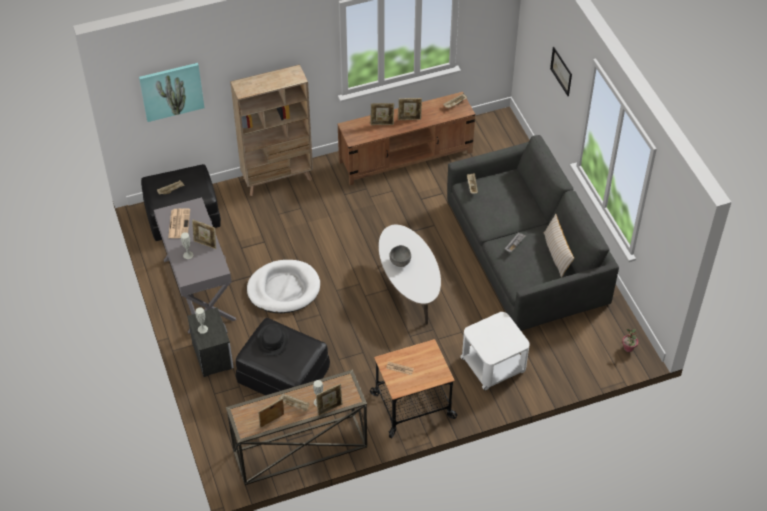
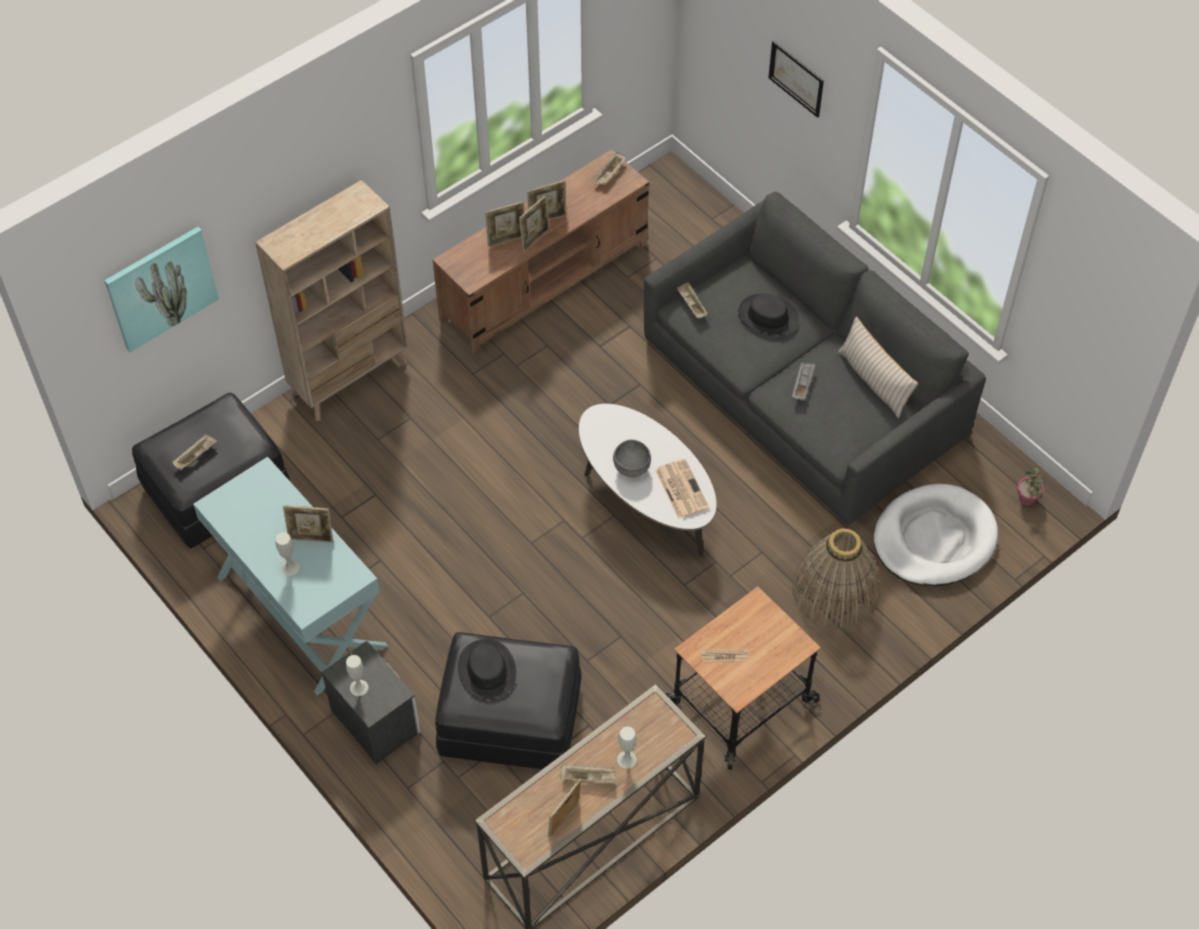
camera: 20 degrees left, 5 degrees up
(179, 223) = (249, 515): newspaper -> newspaper (681, 488)
(198, 289) = (300, 611): grey console table -> turquoise console table
(283, 289) = (444, 567): white dog bed -> white dog bed (933, 539)
(329, 409) = (649, 765): picture frame -> picture frame (535, 239)
(493, 364) = (835, 590): white side table -> basket
(512, 203) = (768, 315): none -> black hat

